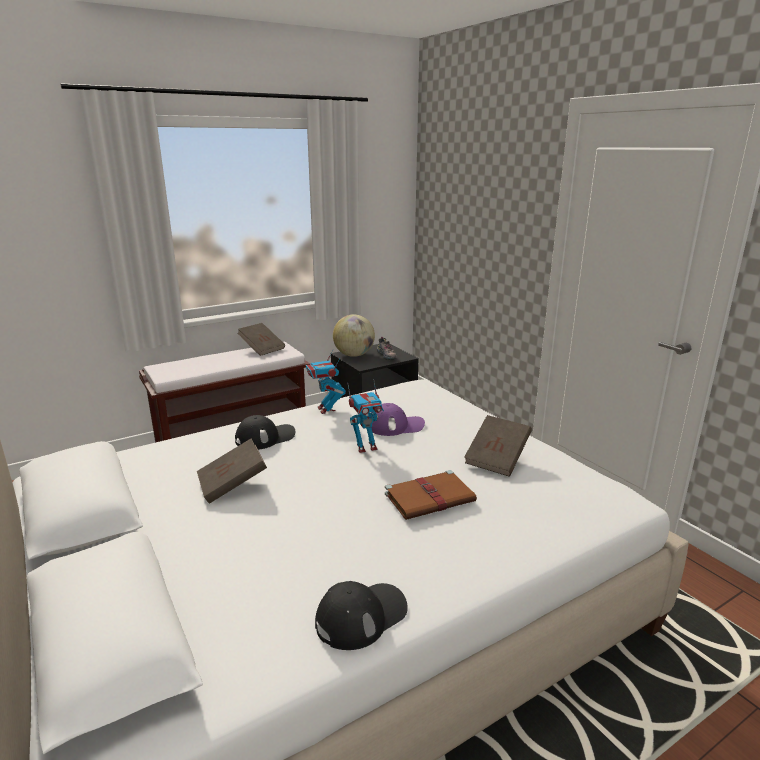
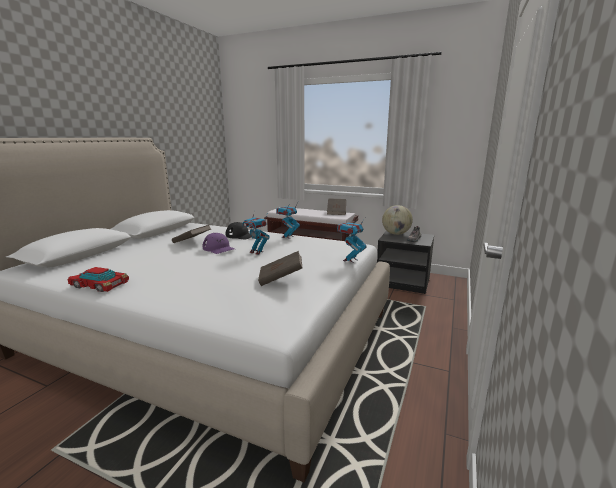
camera: 55 degrees right, 5 degrees down
(361, 616) = (99, 284): black cap -> toy car
(395, 426) = (291, 251): purple cap -> purple cap (219, 248)
(431, 497) = (213, 273): brown book -> none
(469, 405) = (350, 260): none -> toy robot

